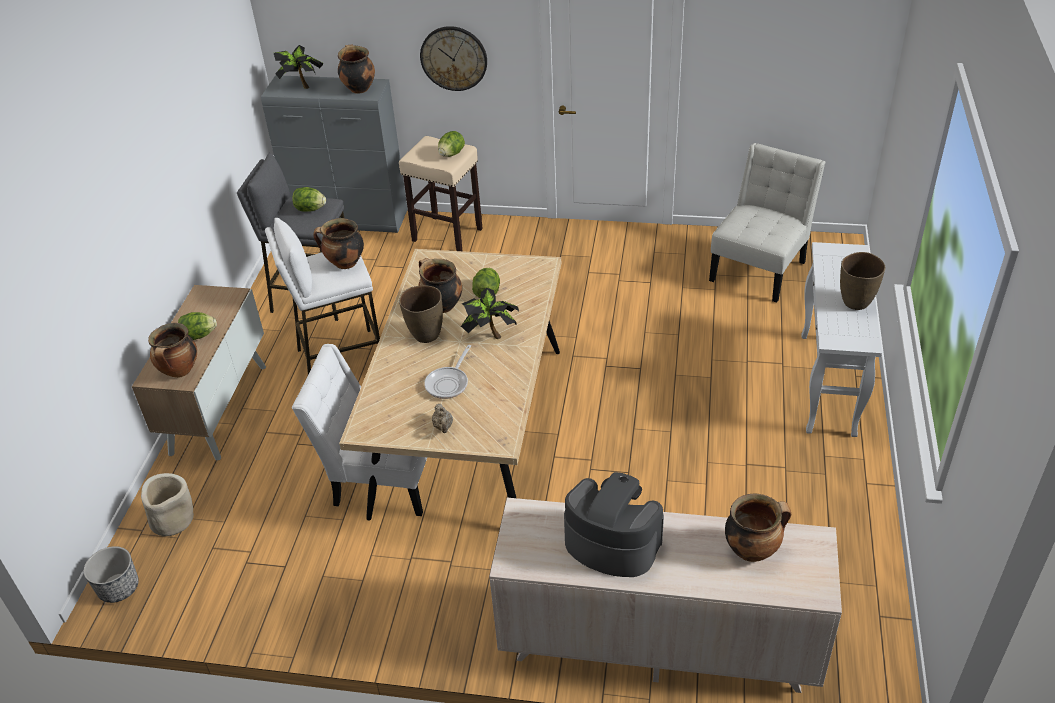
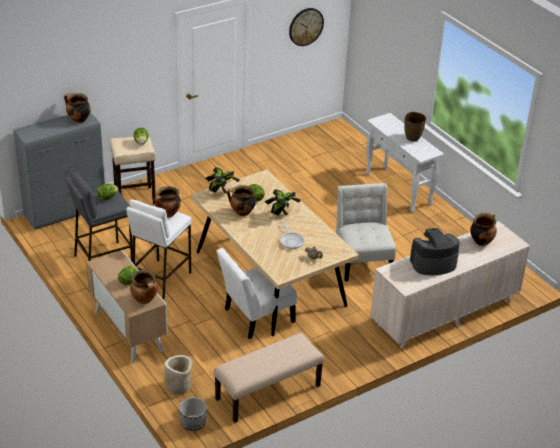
camera: 45 degrees left, 5 degrees down
(254, 606) = (268, 393): none -> beige bench
(302, 86) = (41, 129): potted plant -> potted plant (221, 192)
(425, 335) = (253, 227): brown vase -> none
(454, 58) = (127, 84): wall clock -> wall clock (306, 26)
(760, 268) = (314, 151): white chair -> white chair (362, 261)

